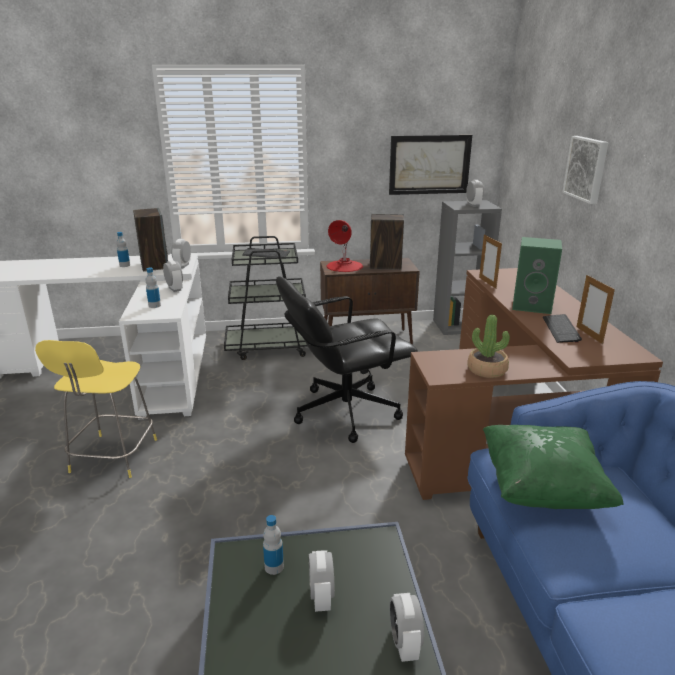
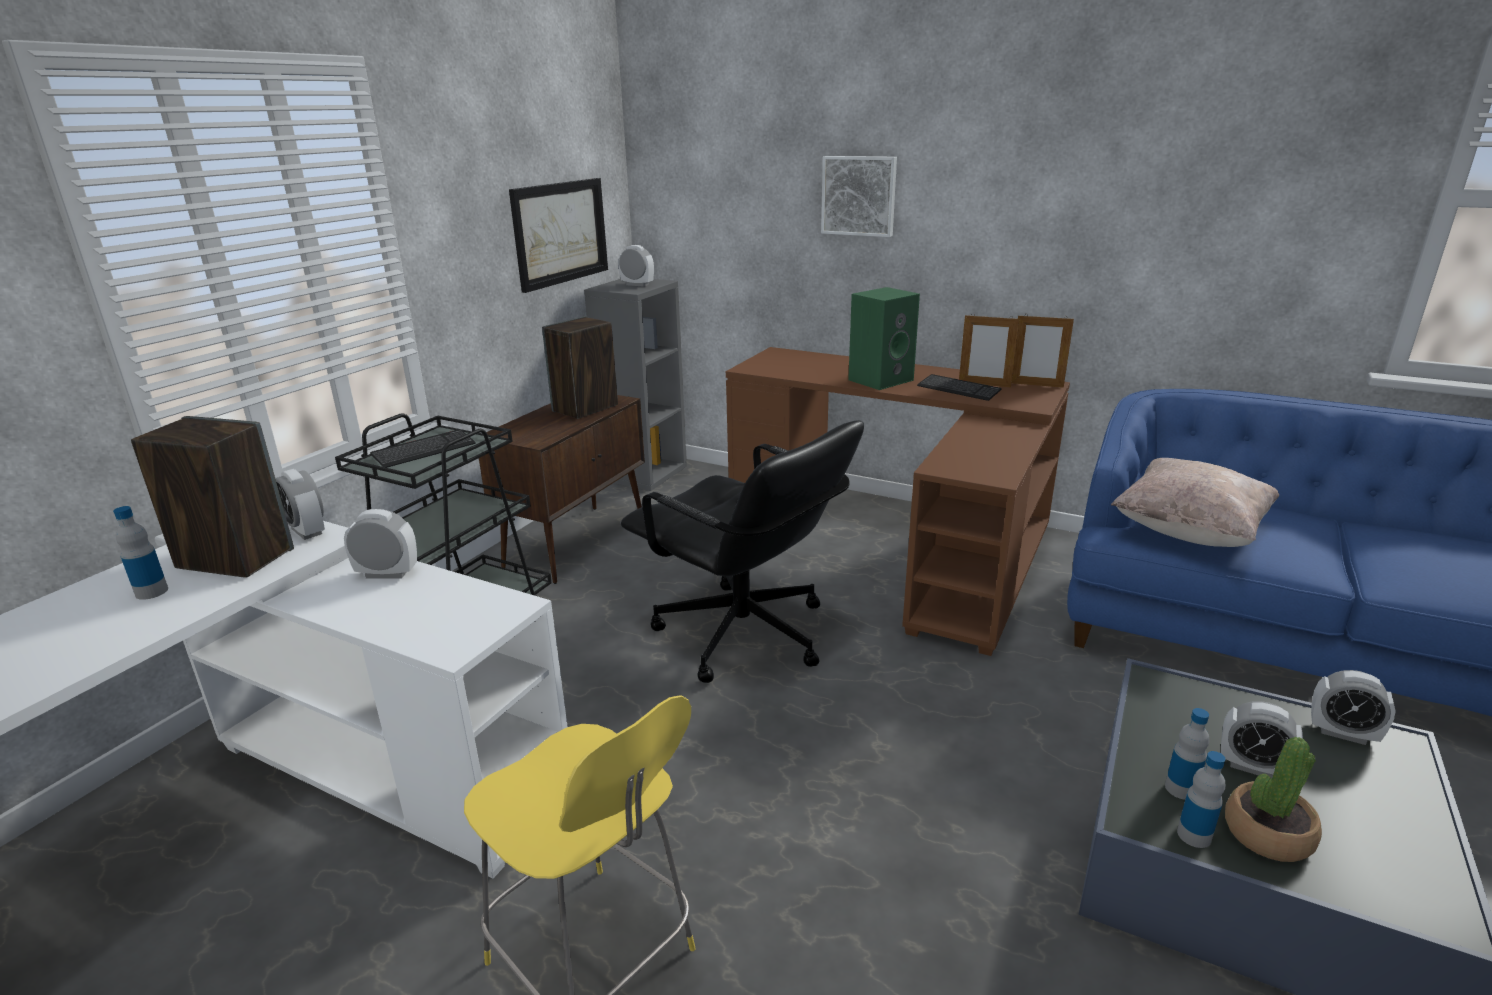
camera: 55 degrees left, 0 degrees up
(154, 305) = (440, 613): bottle -> bottle (1194, 835)
(344, 266) = (533, 429): red table lamp -> none
(344, 411) = (743, 635): black office chair -> black office chair turned 60 degrees counterclockwise
(487, 283) = (784, 375): picture frame -> picture frame (1036, 385)
(487, 370) = (1004, 452): potted plant -> potted plant (1267, 834)
(542, 488) = (1189, 531): green pillow -> beige pillow

